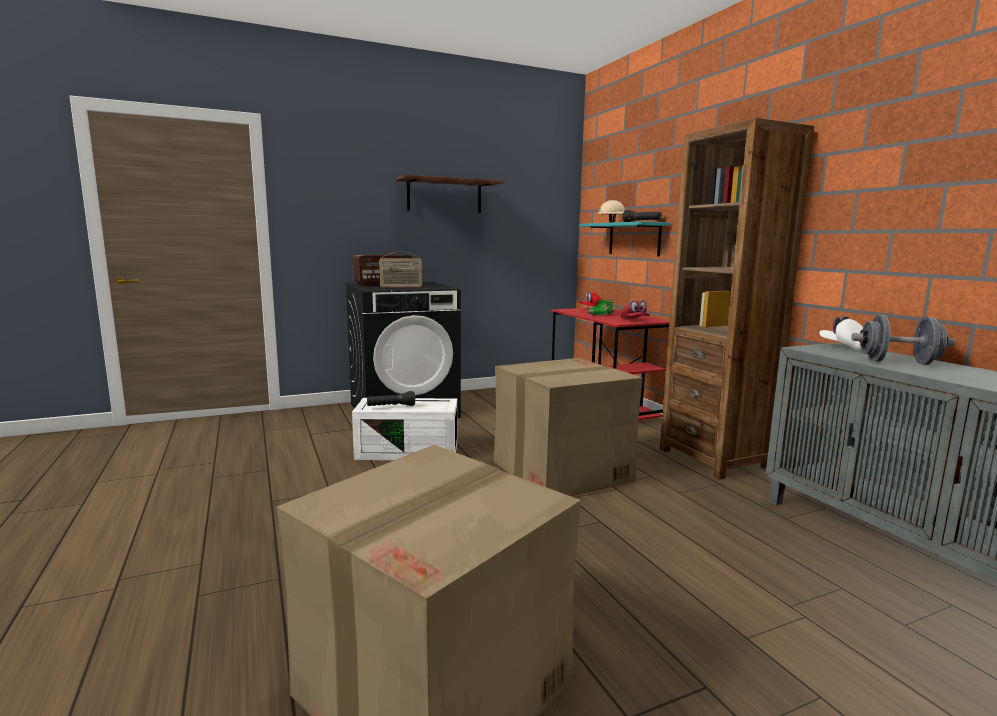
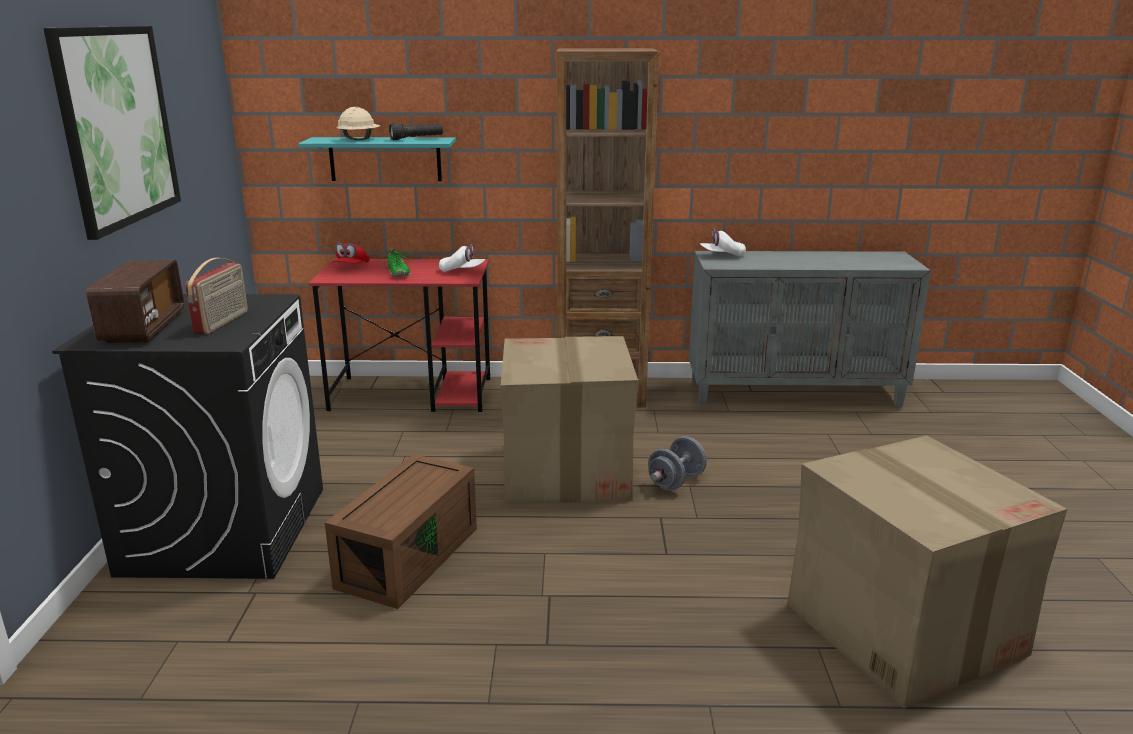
camera: 65 degrees left, 10 degrees up
(391, 407) = (402, 506): black flashlight -> none
(409, 450) = (408, 555): white storage box -> brown storage box
(444, 196) = (117, 126): brown shelf -> picture
(634, 320) = (462, 271): red cap -> white cap
(898, 362) = (780, 260): grey dumbbell -> grey dumbbell (676, 481)

